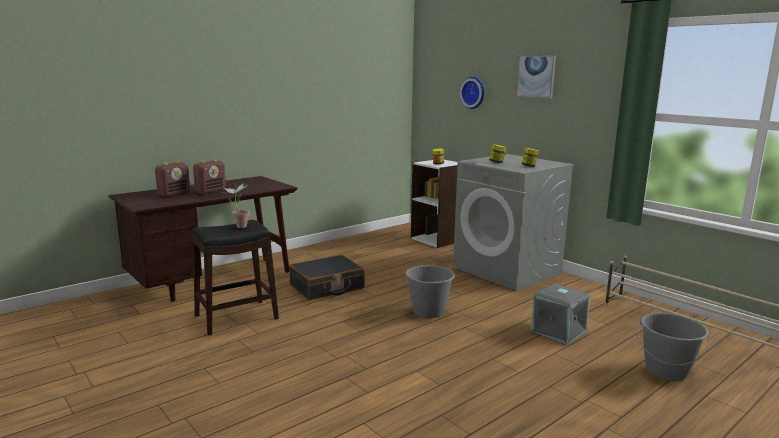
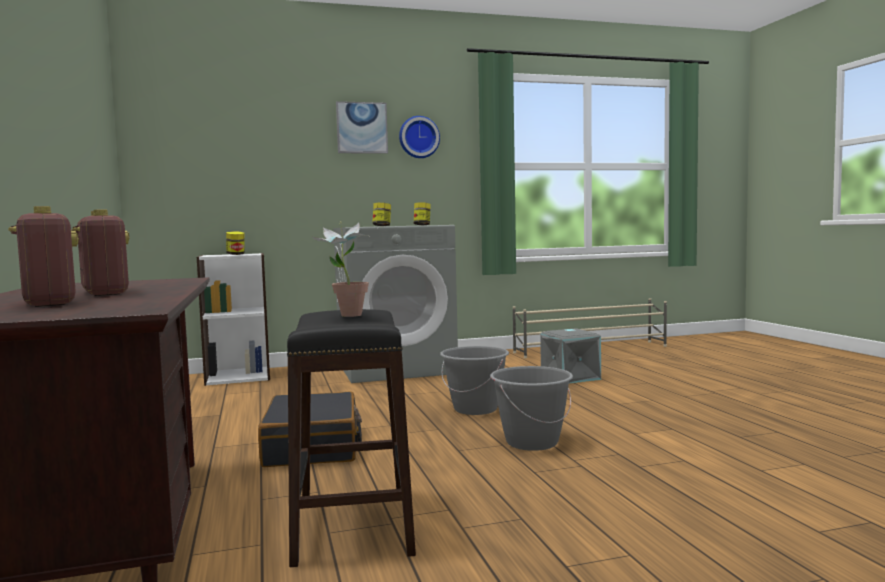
camera: 65 degrees left, 10 degrees down
(474, 92) = (261, 151): wall clock -> wall clock (418, 137)
(666, 371) = (665, 366): grey bucket -> grey bucket (531, 442)

